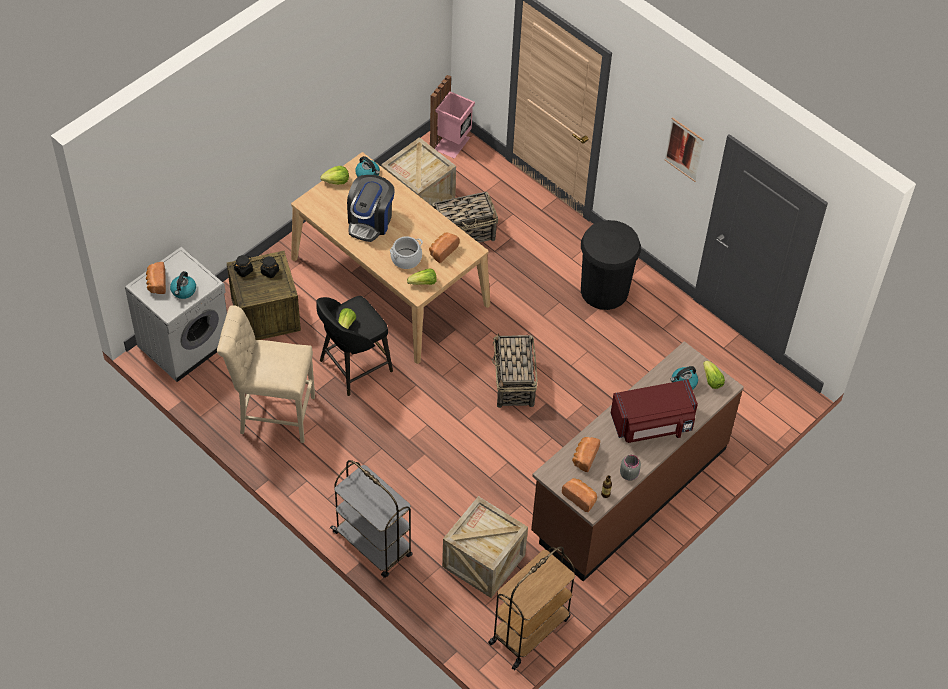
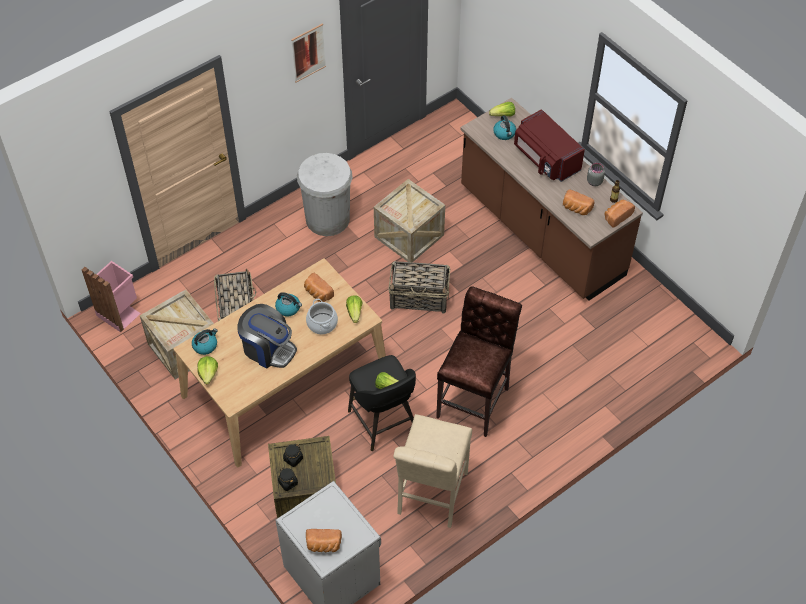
camera: 80 degrees left, 0 degrees up
(183, 291) = (338, 519): kettle -> kettle (288, 308)
(373, 545) = (585, 424): grey cart -> none
(391, 443) = (475, 399): none -> brown stool
(483, 561) = (604, 342): crate -> crate (409, 236)
(530, 630) = (672, 317): brown cart -> none
(604, 290) = (327, 219): black trash can -> white trash can
(653, 424) = (545, 159): red microwave -> red microwave turned 150 degrees clockwise

